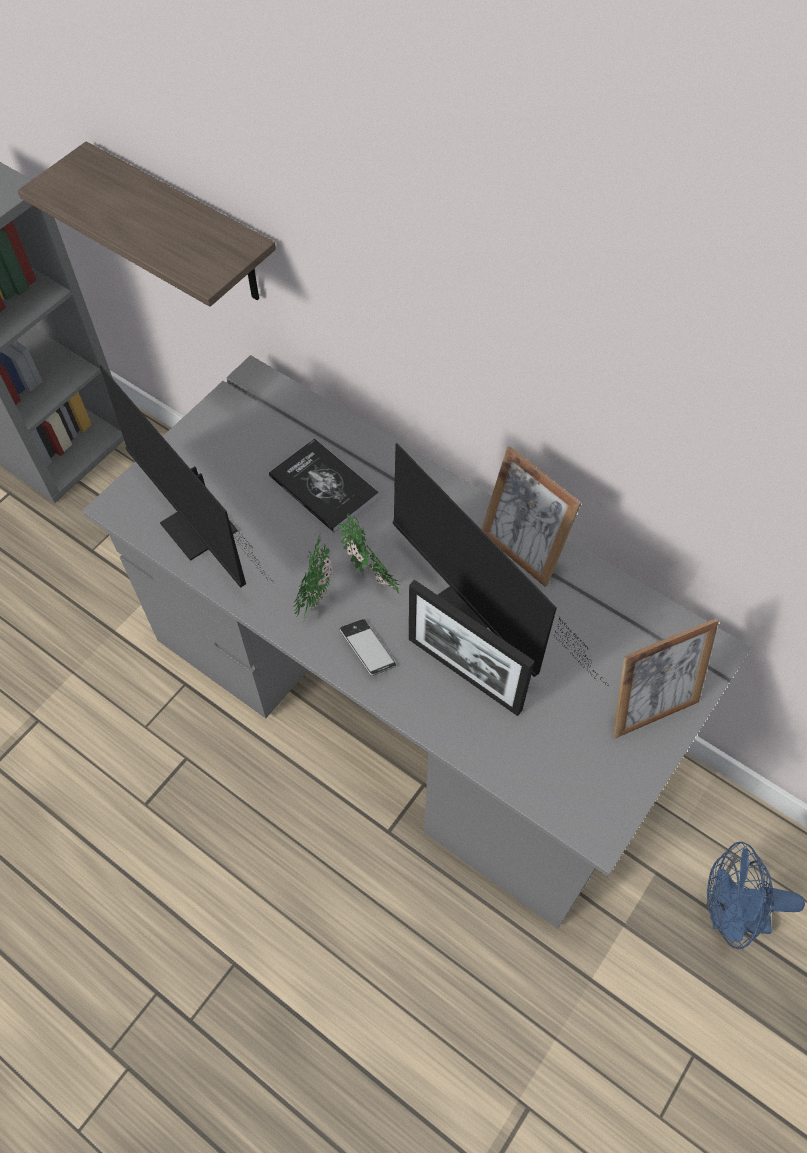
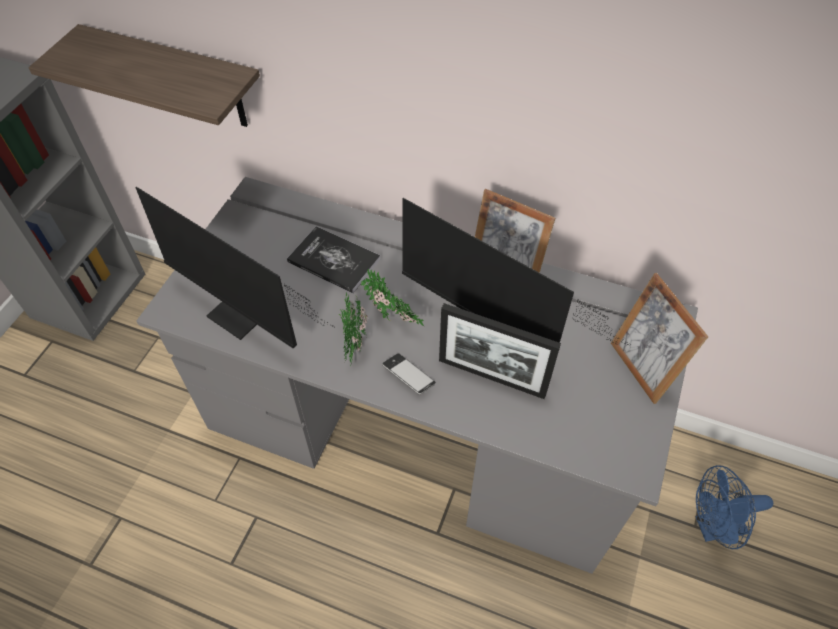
camera: 15 degrees left, 5 degrees down
(649, 707) = (641, 369): picture frame -> picture frame turned 105 degrees clockwise

